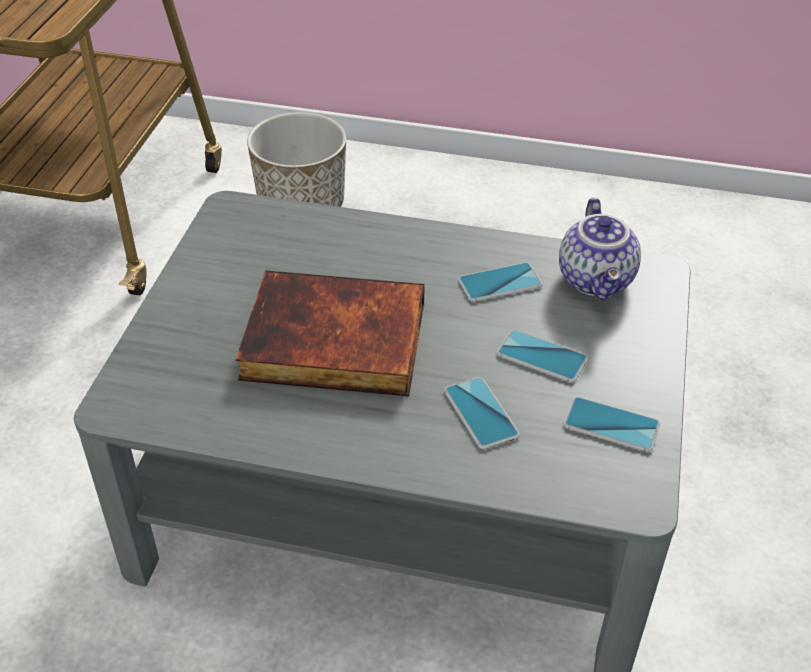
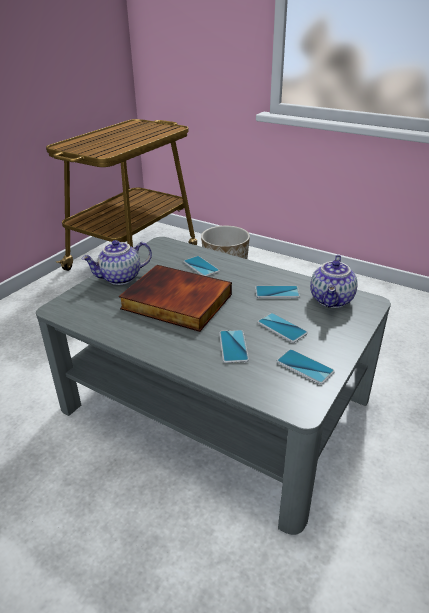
camera: 20 degrees right, 10 degrees down
(197, 310) = (120, 278): none -> teapot
(337, 252) = (201, 267): none -> phone

